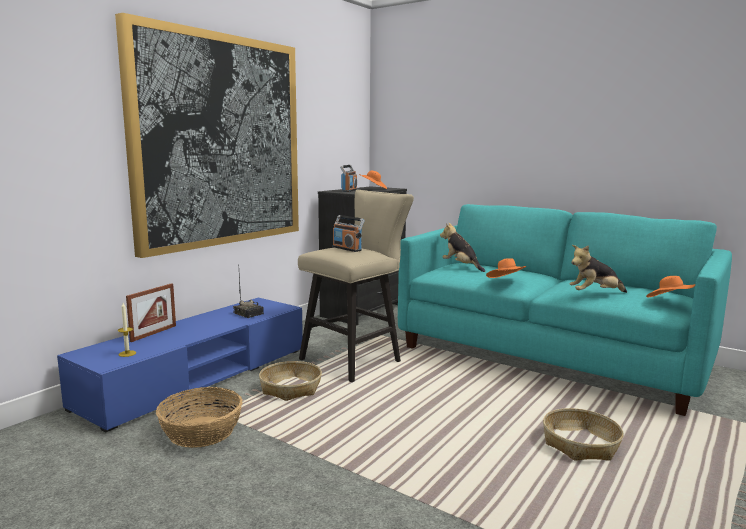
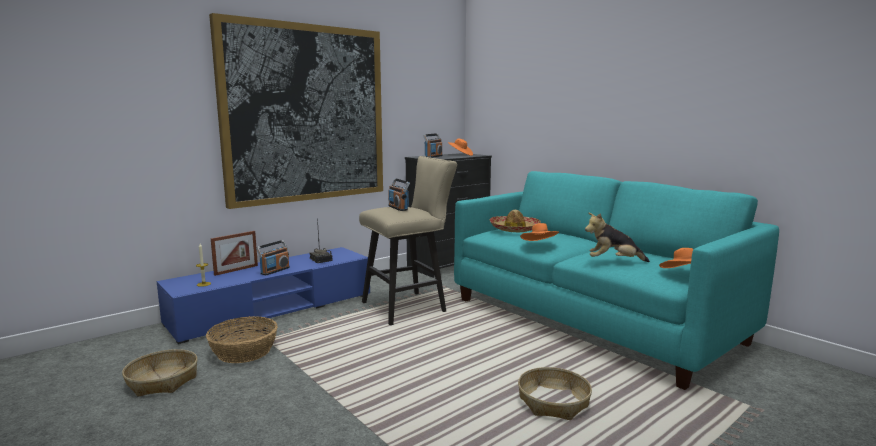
camera: 15 degrees right, 0 degrees up
(204, 330) = (275, 271): none -> radio
(291, 388) = (337, 325): basket -> basket (163, 381)
(461, 266) = (514, 229): plush toy -> hat

